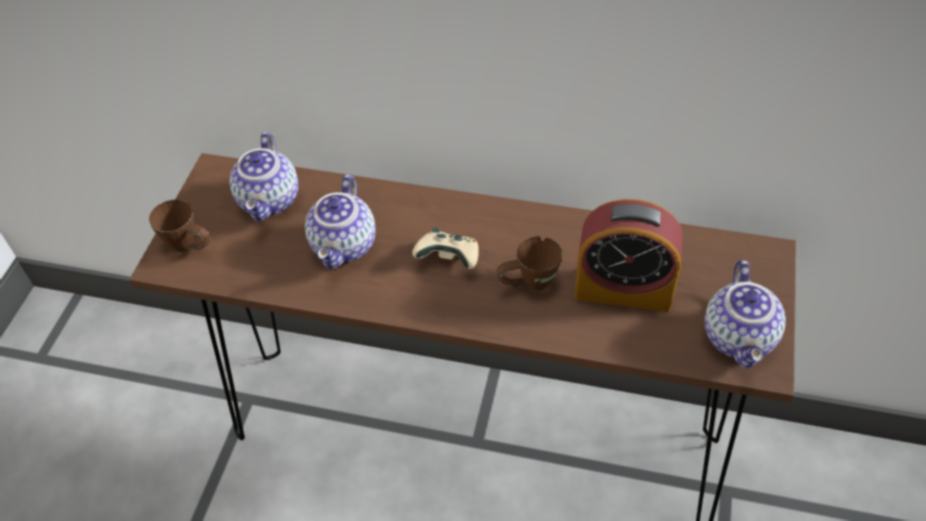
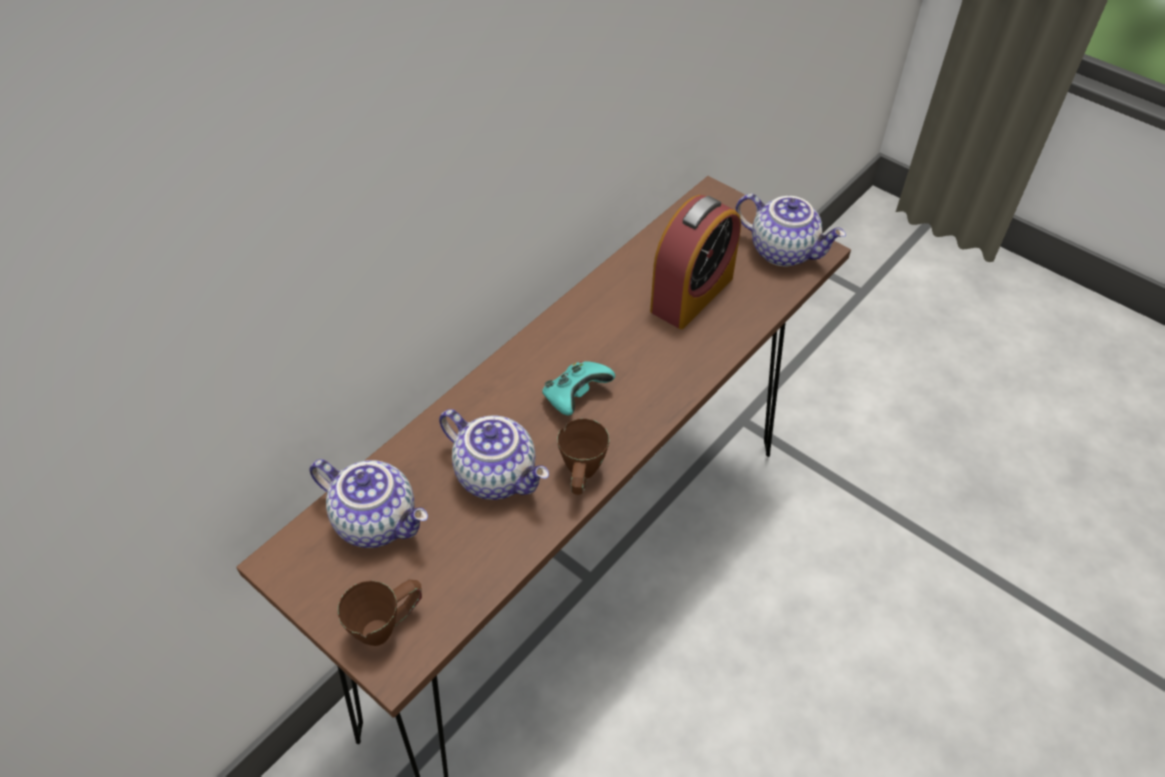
camera: 65 degrees left, 0 degrees up
(449, 259) = (575, 397): beige game controller -> turquoise game controller
(528, 285) = (645, 353): brown mug -> brown mug (581, 479)

